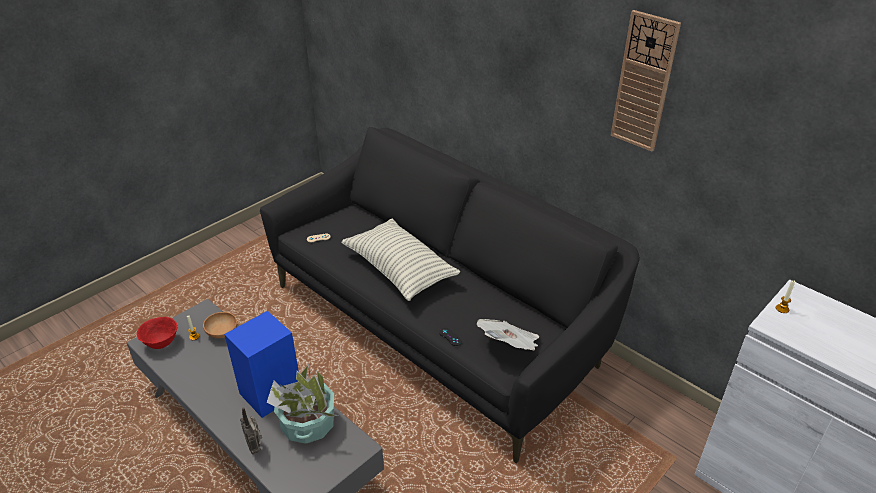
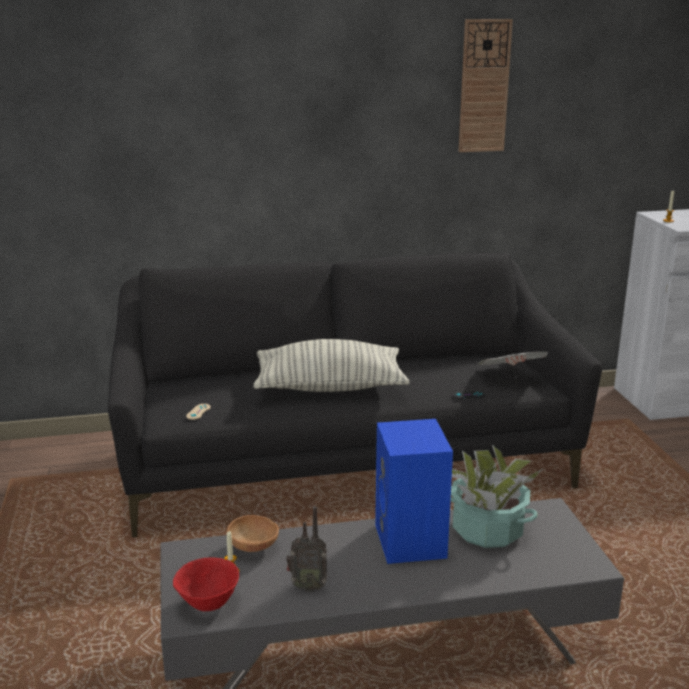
camera: 55 degrees left, 15 degrees down
(255, 447) = (492, 575): radio -> radio (307, 586)

